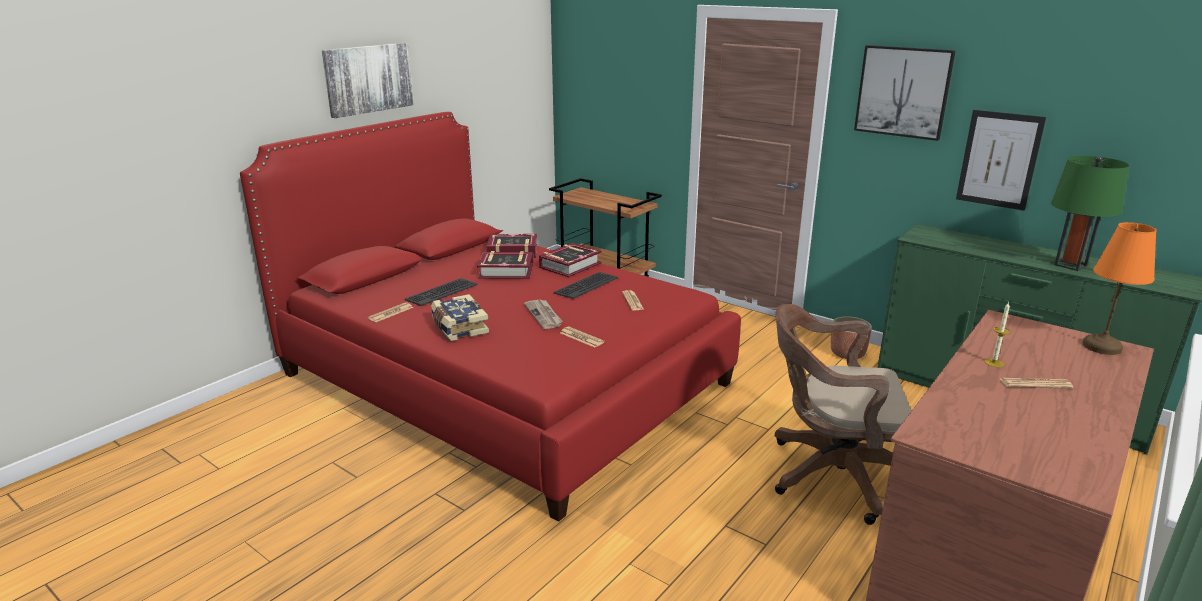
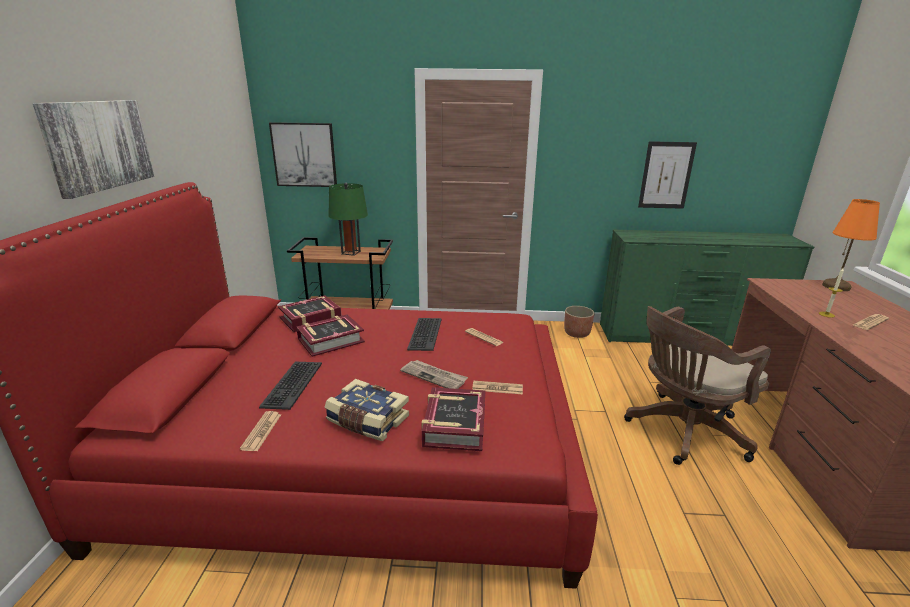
camera: 35 degrees left, 0 degrees up
(570, 265) = (383, 318): book -> book (454, 425)
(903, 92) = (598, 132): picture -> picture (304, 155)
(1070, 265) = (730, 239): green table lamp -> green table lamp (351, 252)

